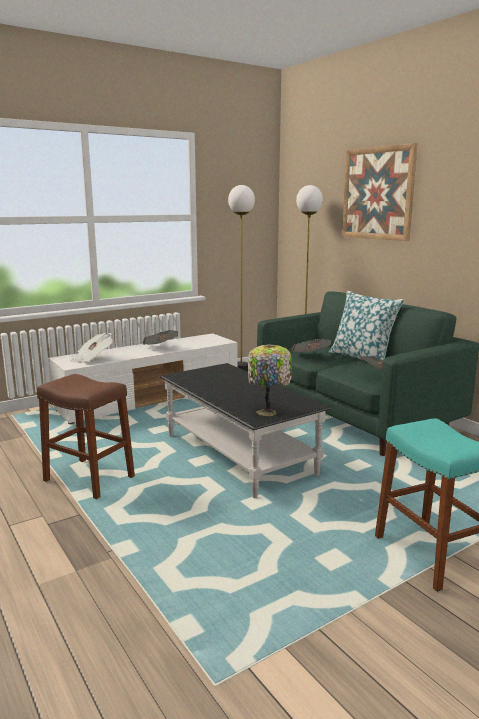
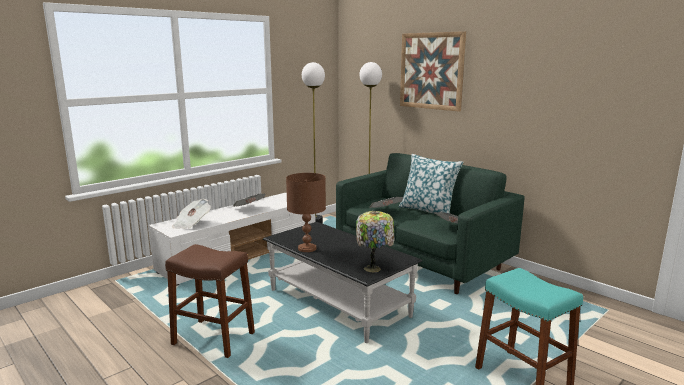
camera: 10 degrees left, 0 degrees up
(203, 388) = (307, 248): none -> brown table lamp

